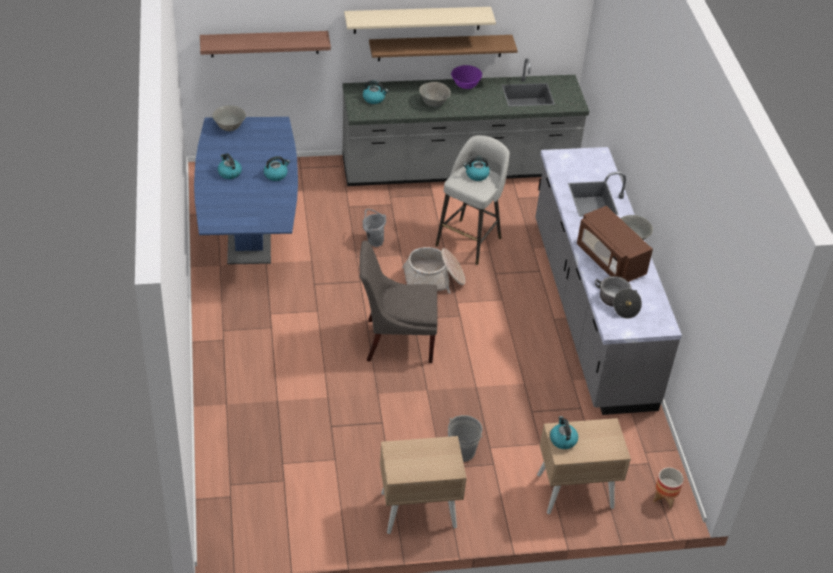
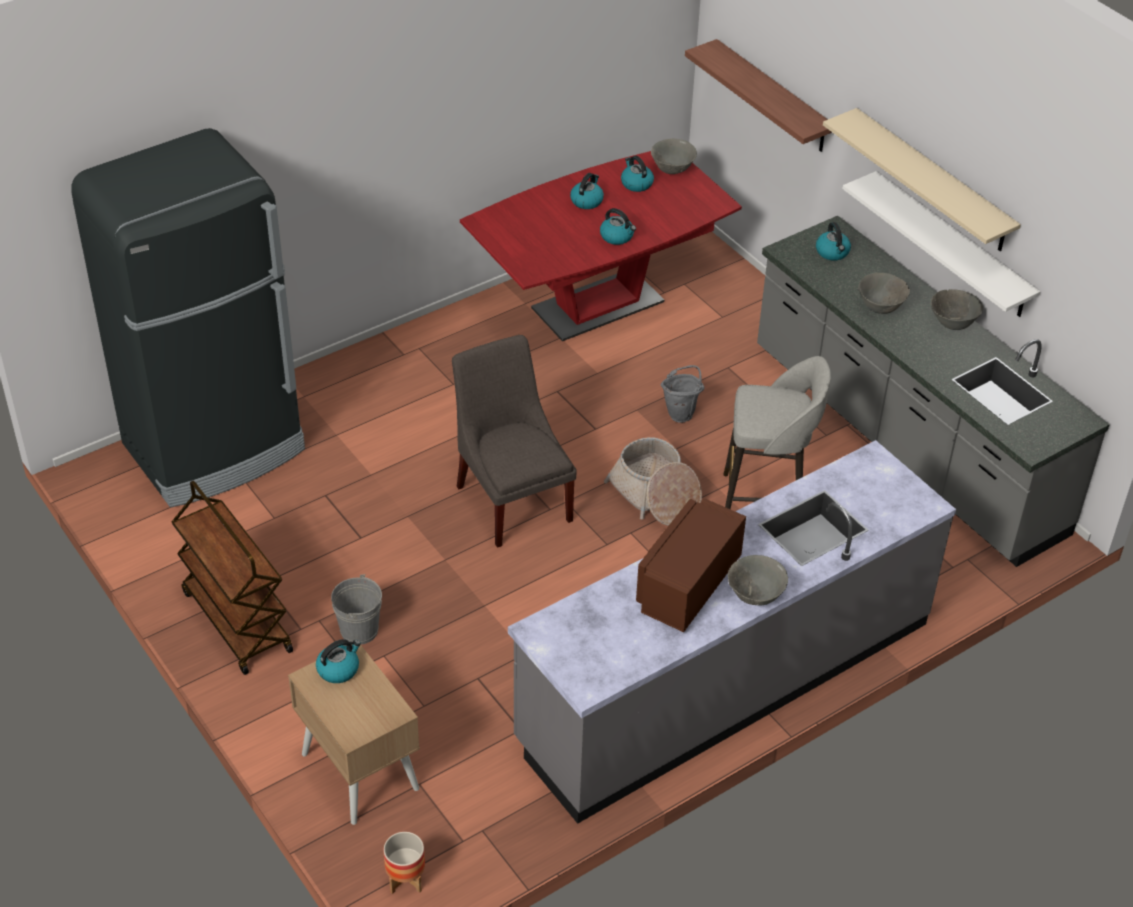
camera: 65 degrees right, 0 degrees up
(244, 468) = (215, 448): none -> black fridge
(249, 235) = (597, 305): blue dining table -> red dining table
(418, 510) = (236, 621): beige nightstand -> brown cart
(440, 47) = (951, 245): brown shelf -> white shelf
(465, 86) = (952, 324): purple bowl -> grey bowl
(476, 175) = (782, 407): kettle -> kettle (636, 183)
(617, 303) = (598, 619): cooking pot -> none

